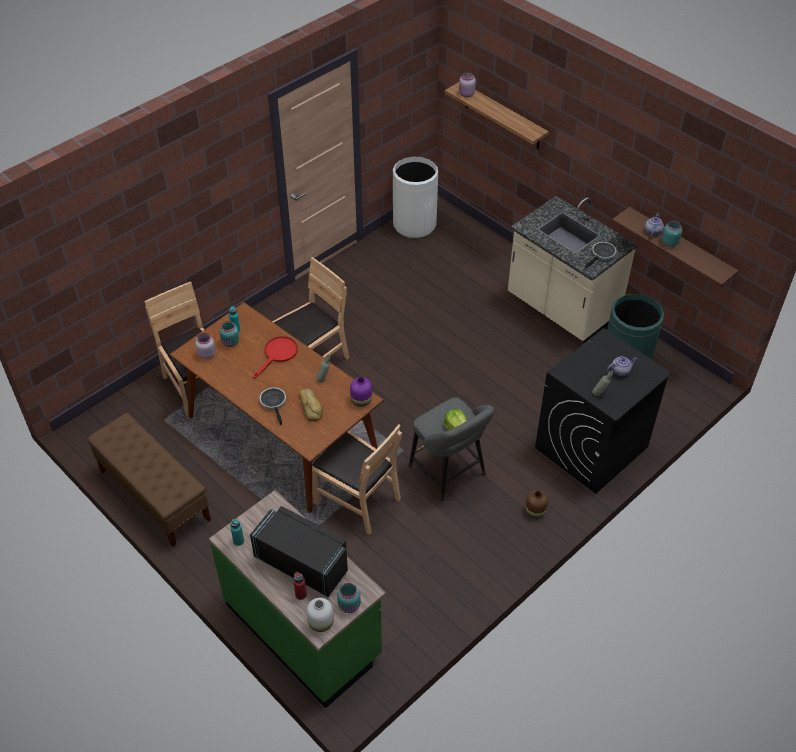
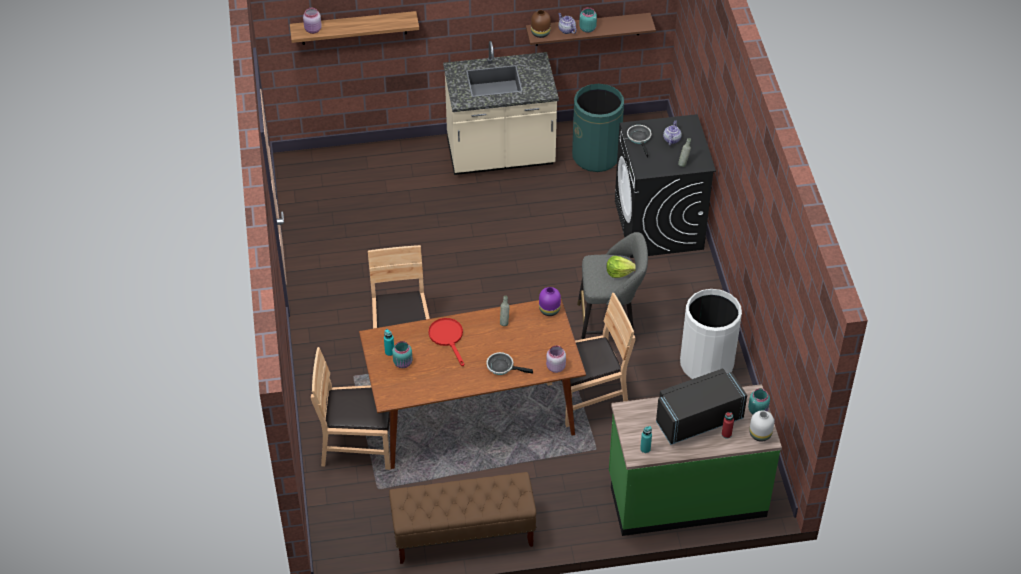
camera: 55 degrees left, 0 degrees up
(206, 354) = (402, 386): pink jar -> pink jar (555, 367)
(311, 406) = (528, 345): bread -> none
(414, 224) = (301, 189): white trash can -> white trash can (706, 364)
(535, 511) = (691, 294): brown vase -> brown vase (541, 33)
(602, 255) = (539, 77): frying pan -> frying pan (639, 138)

